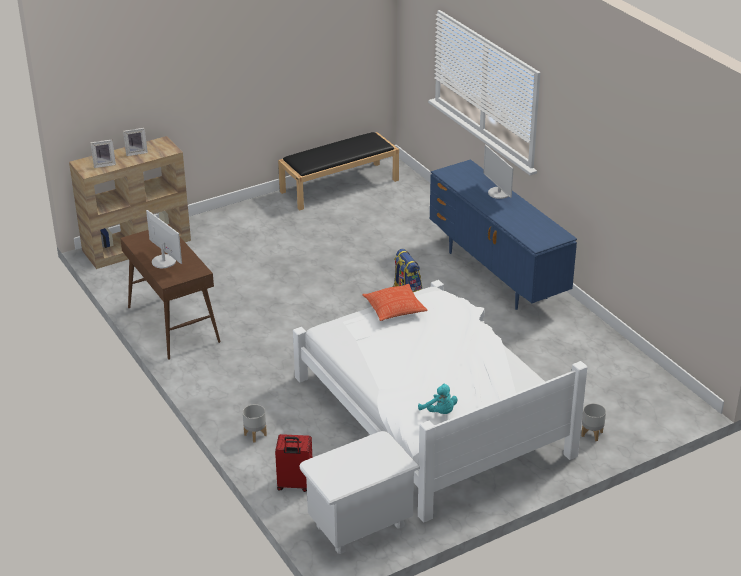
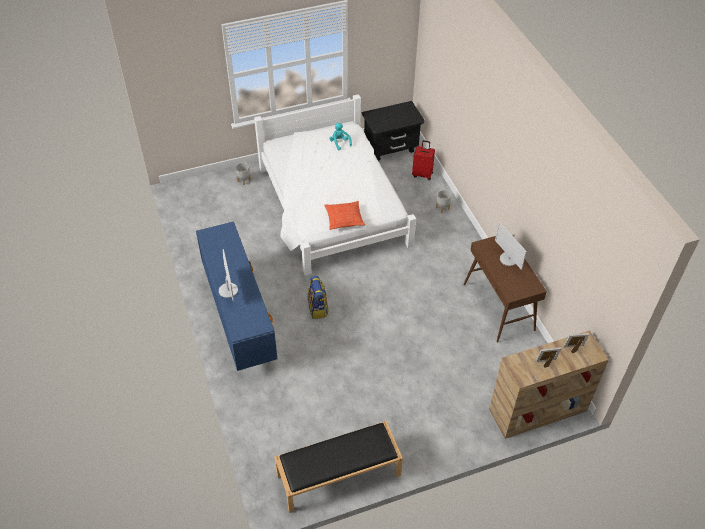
camera: 170 degrees left, 15 degrees up
(358, 523) = (391, 149): white nightstand -> black nightstand

